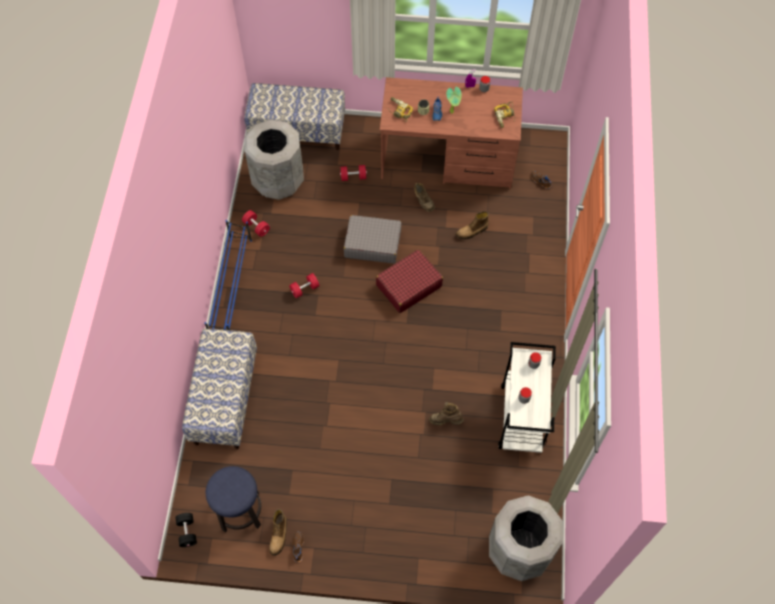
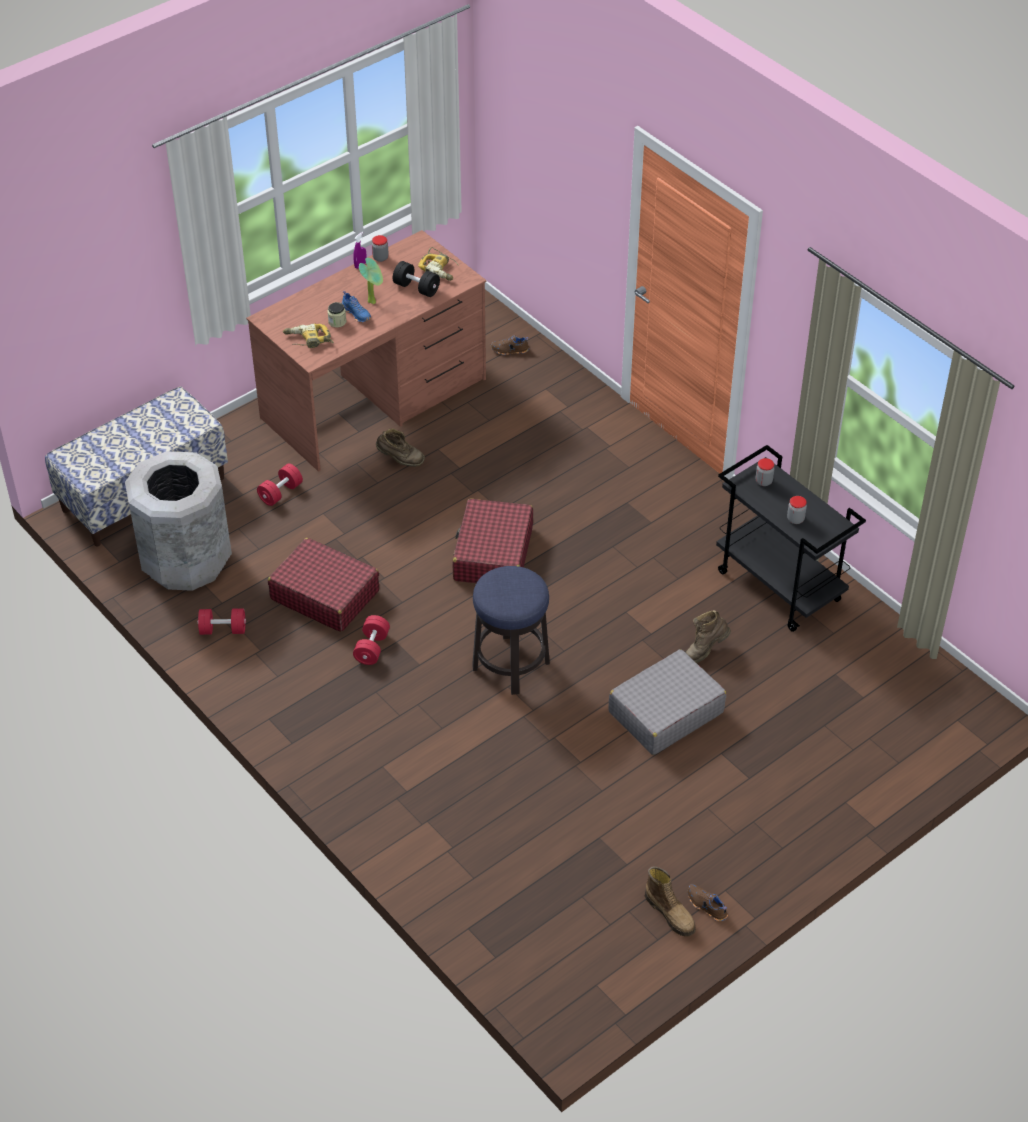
camera: 45 degrees left, 15 degrees down
(187, 532) = (559, 1005): black dumbbell -> black dumbbell (416, 288)
(225, 399) = (422, 834): bench -> none
(232, 288) = (275, 715): blue shoe rack -> none
(240, 511) = (594, 929): stool -> stool (510, 665)
(315, 245) = (324, 595): none -> red suitcase
(372, 244) = (395, 543): grey suitcase -> grey suitcase (665, 712)
(472, 232) = (496, 450): boot -> none
(518, 550) = (933, 707): grey trash can -> none
(521, 419) = (780, 586): white cart -> black cart

